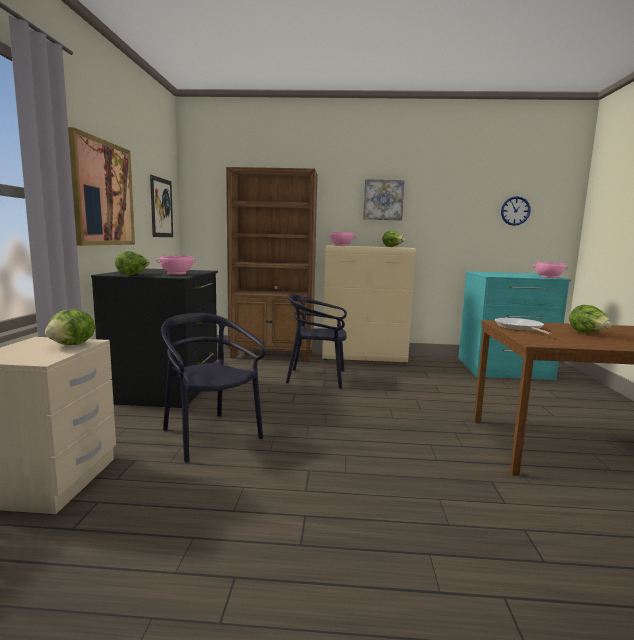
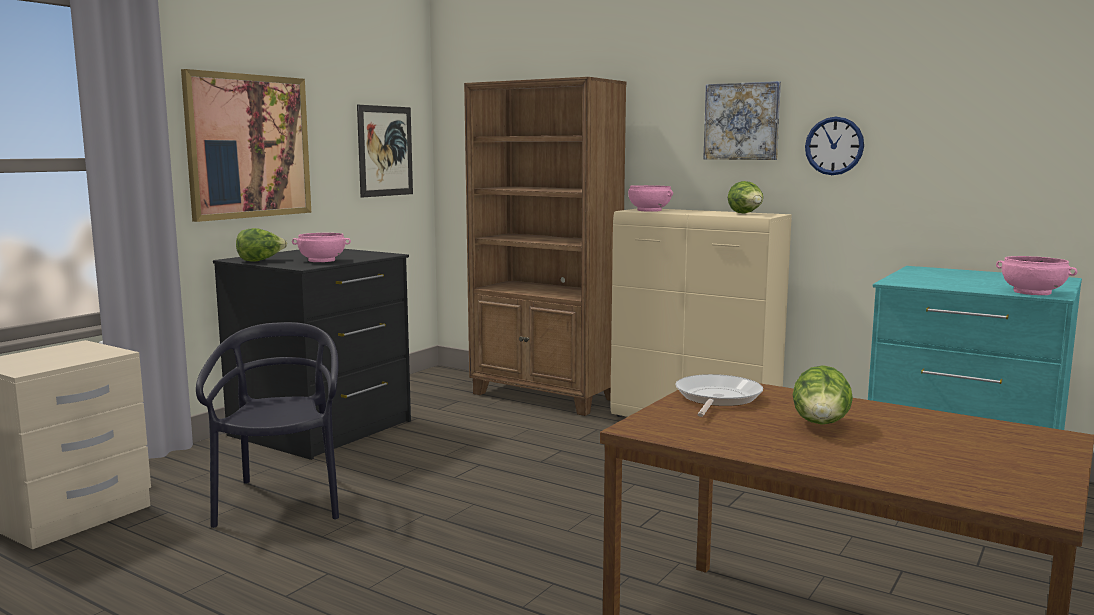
camera: 30 degrees right, 0 degrees up
(73, 345) = (91, 355): lettuce -> none
(317, 378) = (554, 445): black chair -> none
(515, 211) = (1027, 134): wall clock -> wall clock (834, 146)

